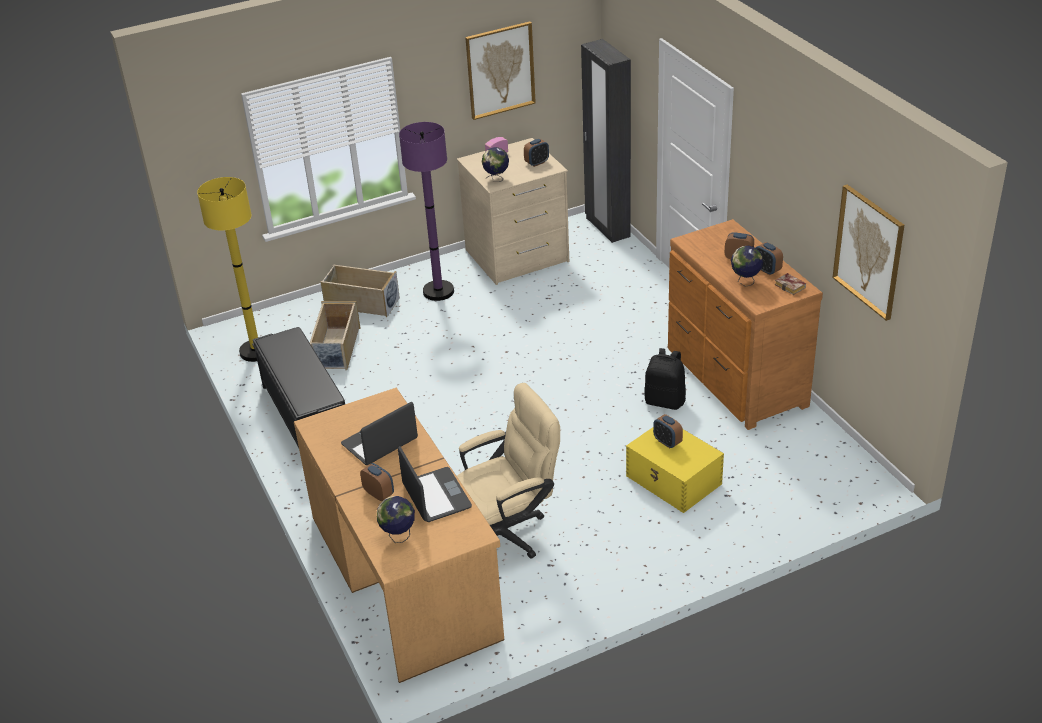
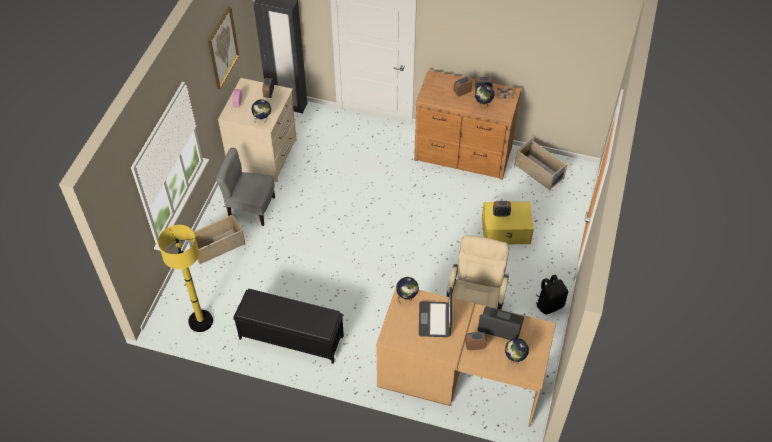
camera: 50 degrees left, 15 degrees up
(337, 349) = (246, 284): beige storage box -> beige storage box (539, 172)
(386, 404) = (407, 297): none -> globe
(438, 291) = (251, 208): purple floor lamp -> grey chair
(665, 401) = (449, 191): black backpack -> black backpack (549, 304)
(869, 251) = (558, 58): picture -> none

